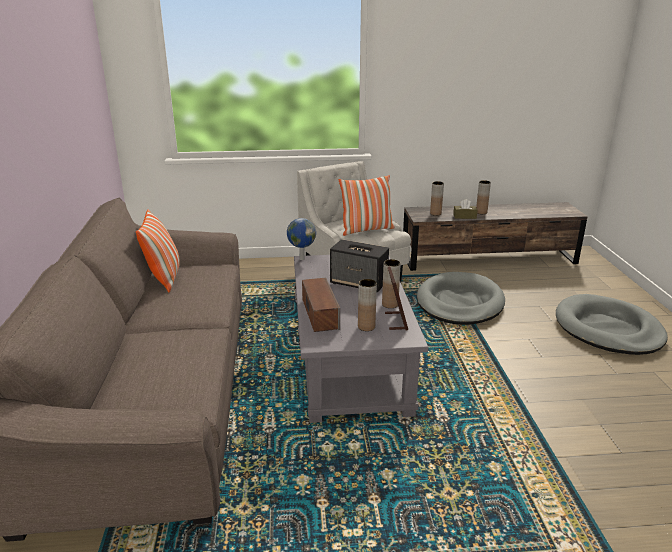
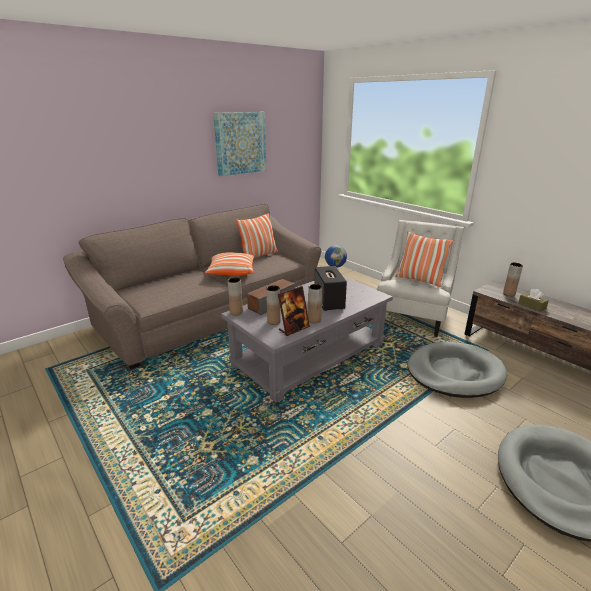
camera: 55 degrees right, 0 degrees up
(56, 106) = (240, 143): none -> picture
(186, 311) = (231, 272): none -> pillow
(481, 212) = (559, 310): brown vase -> brown vase (236, 312)

